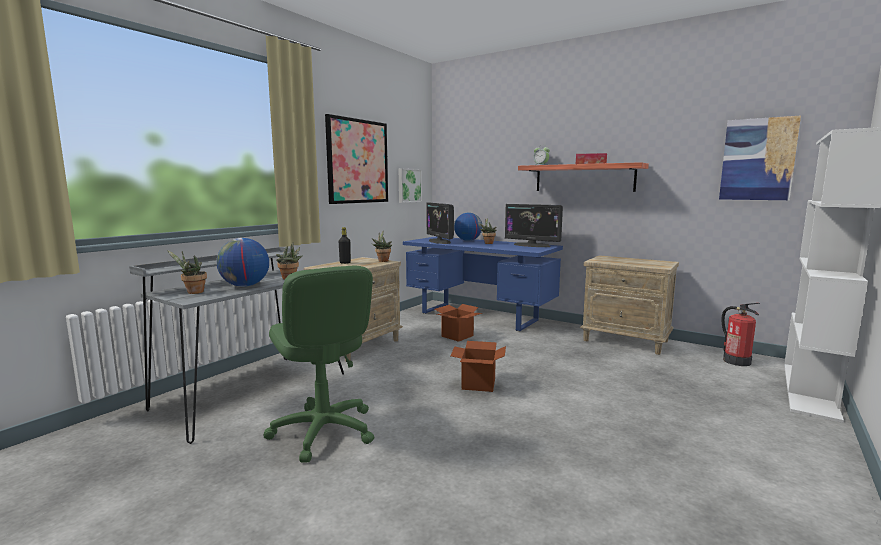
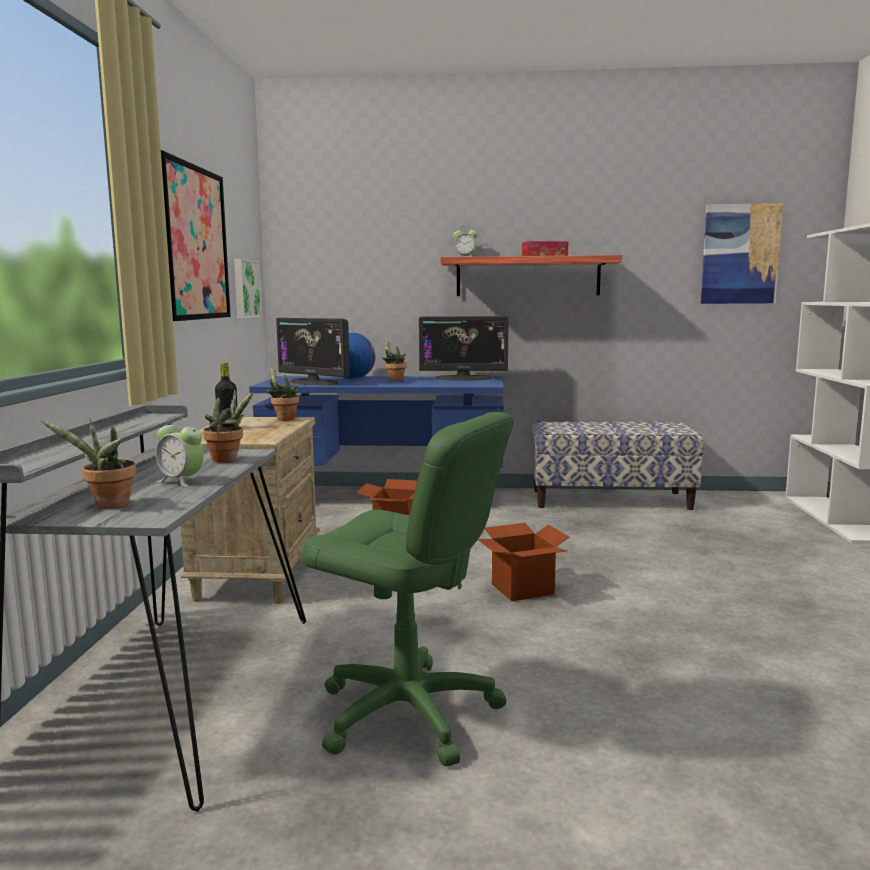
camera: 30 degrees left, 0 degrees up
(245, 286) = (181, 481): globe -> alarm clock
(626, 341) = (610, 499): beige nightstand -> bench
(736, 361) = (742, 502): fire extinguisher -> none

